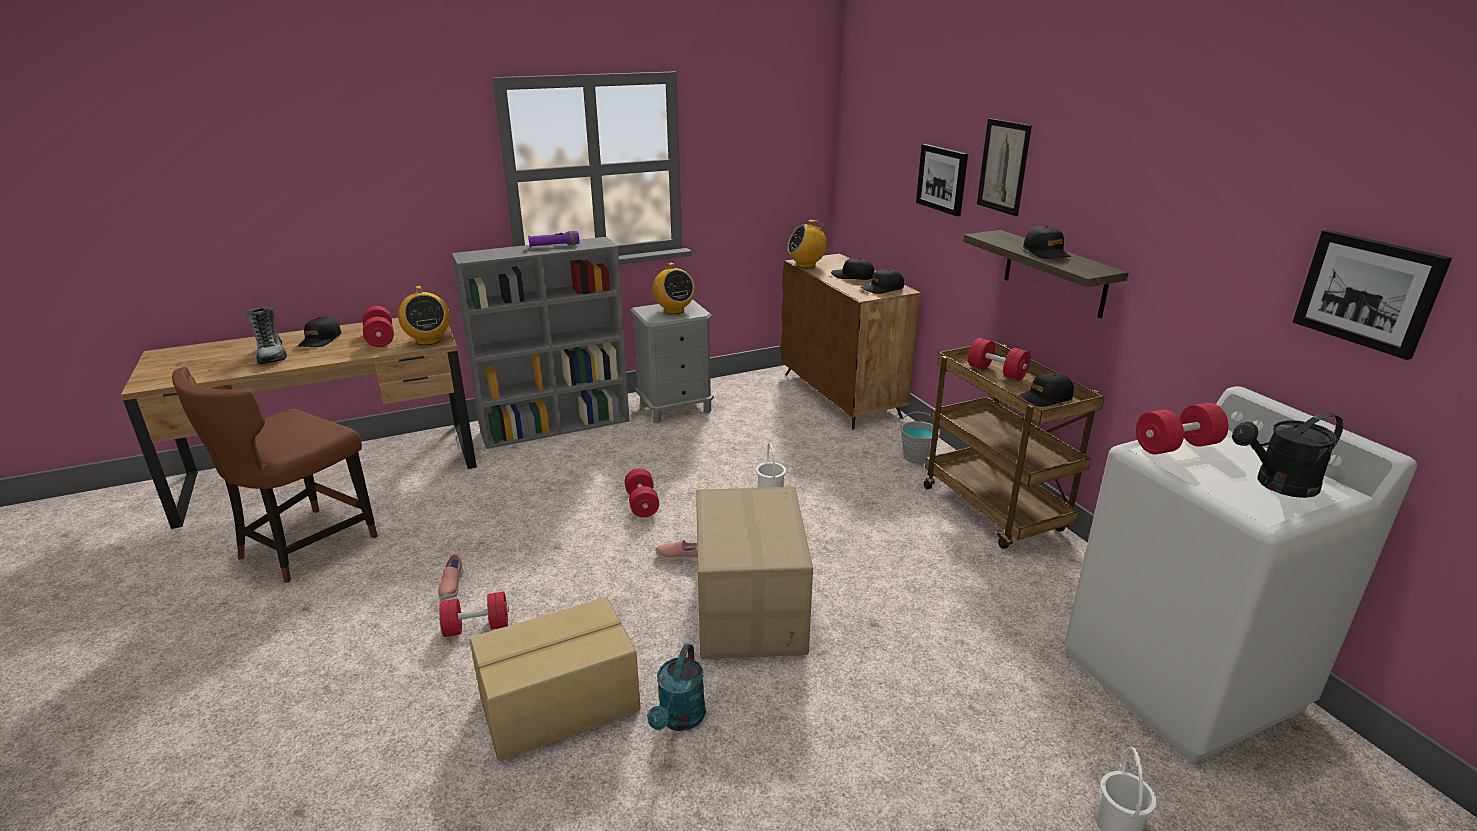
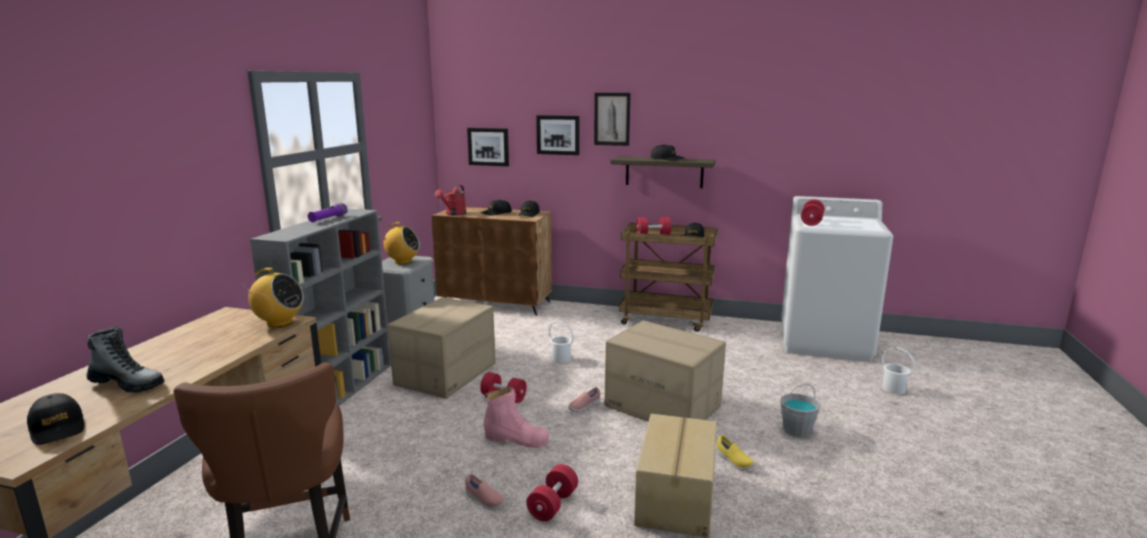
camera: 50 degrees left, 10 degrees down
(320, 340) = (152, 358): black cap -> black cap (58, 428)
(380, 338) = (222, 337): red dumbbell -> none
(572, 550) = (516, 439): none -> pink boot
(648, 453) = (446, 374): none -> cardboard box
(679, 720) = (733, 461): turquoise watering can -> yellow shoe
(806, 265) = (453, 214): radio -> red watering can
(917, 457) = (592, 314): grey bucket -> grey bucket (796, 429)
(1278, 485) = (857, 222): black watering can -> none
(1368, 292) = (840, 139): picture -> picture (488, 146)

